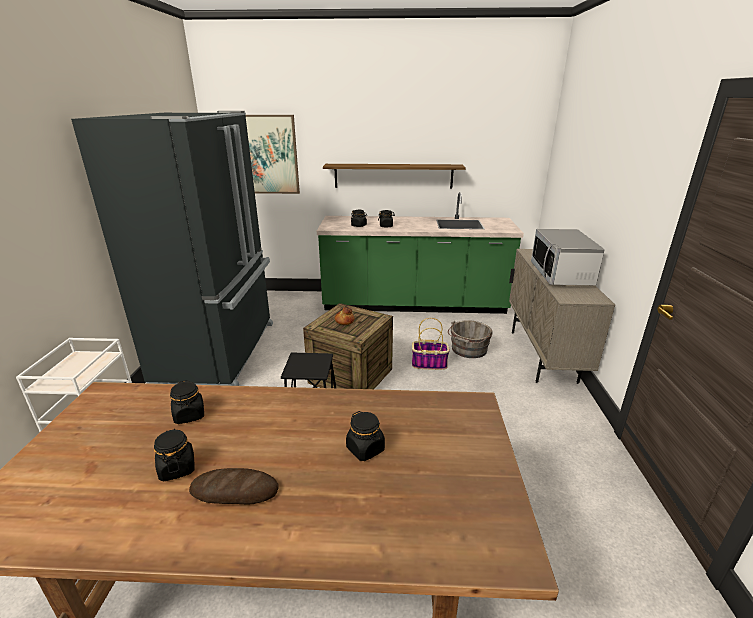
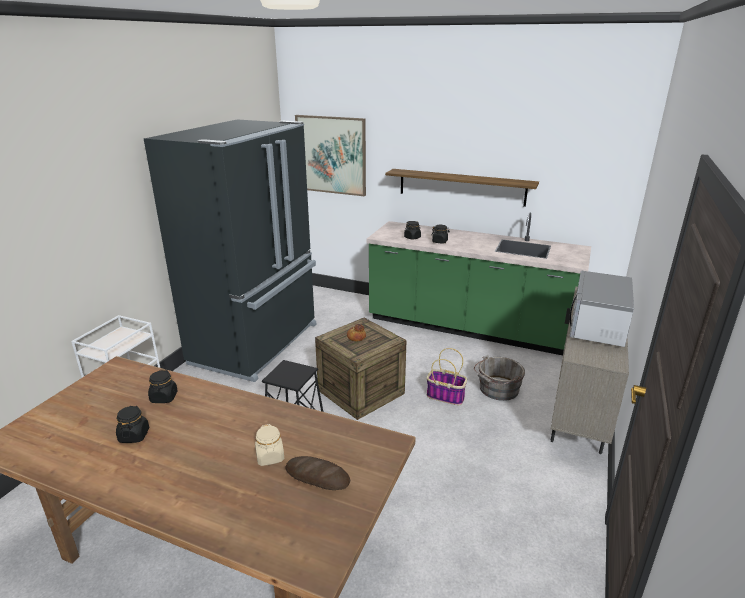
camera: 20 degrees right, 0 degrees up
(234, 491) = (160, 462): bread -> bread (317, 476)
(365, 449) = (270, 457): black jar -> beige jar

